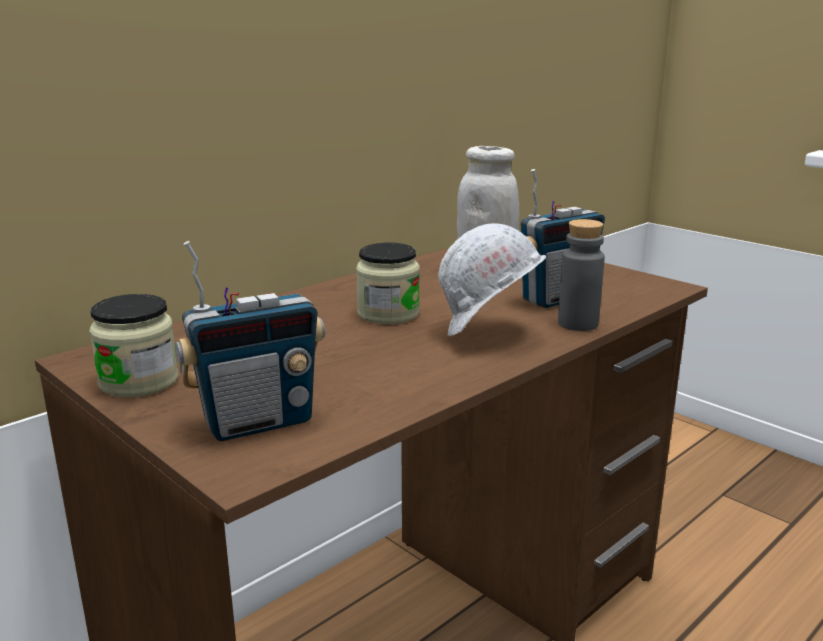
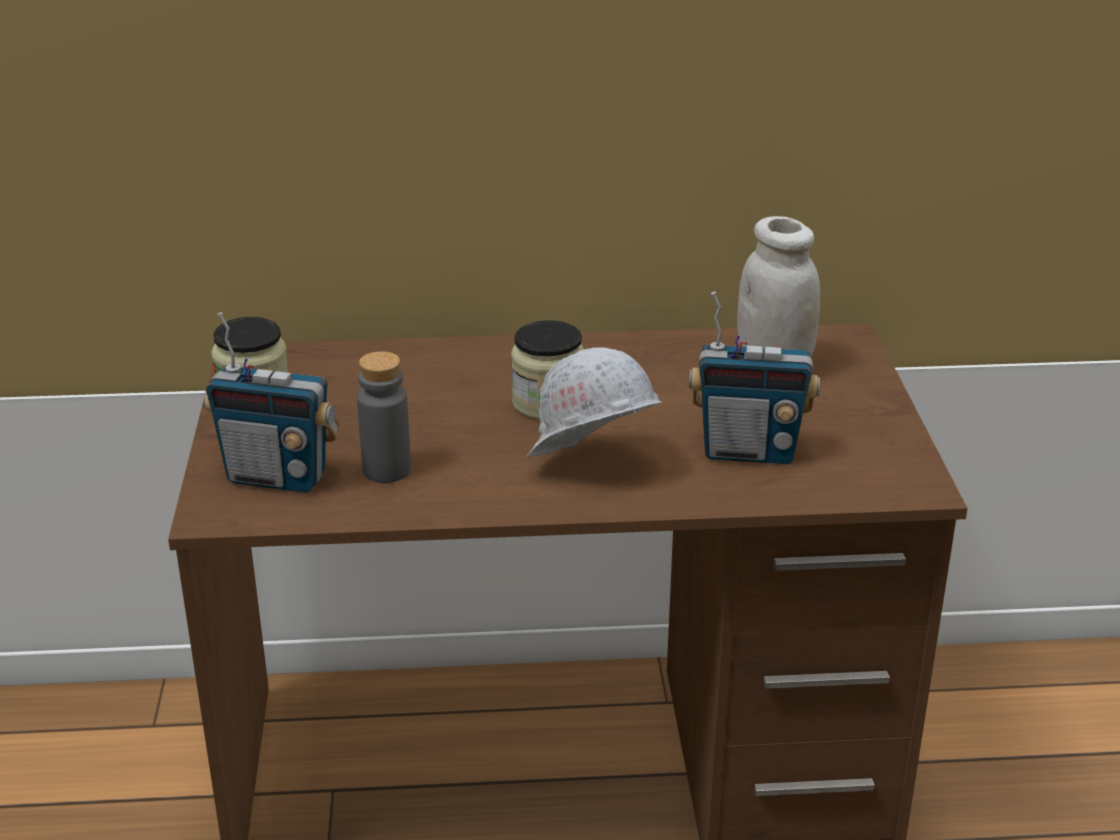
camera: 40 degrees right, 10 degrees up
(578, 324) = (704, 493): grey bottle -> grey bottle (386, 470)

